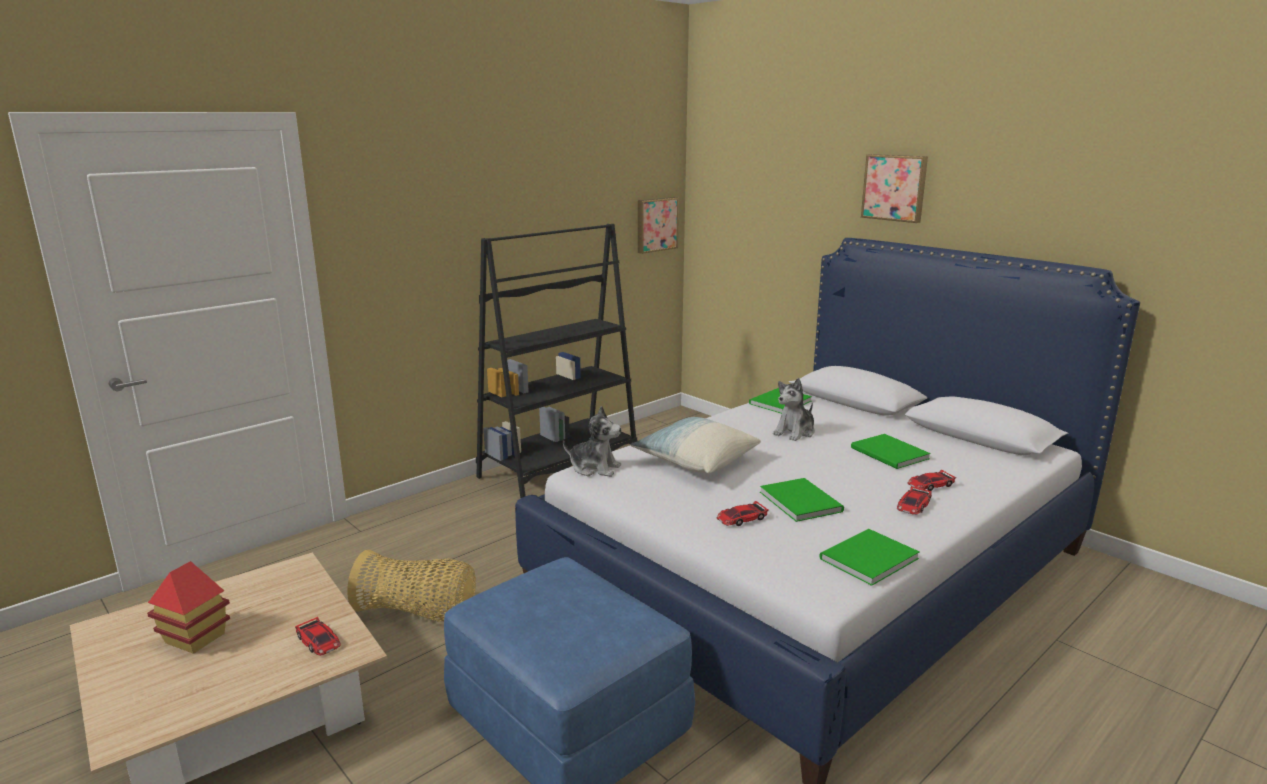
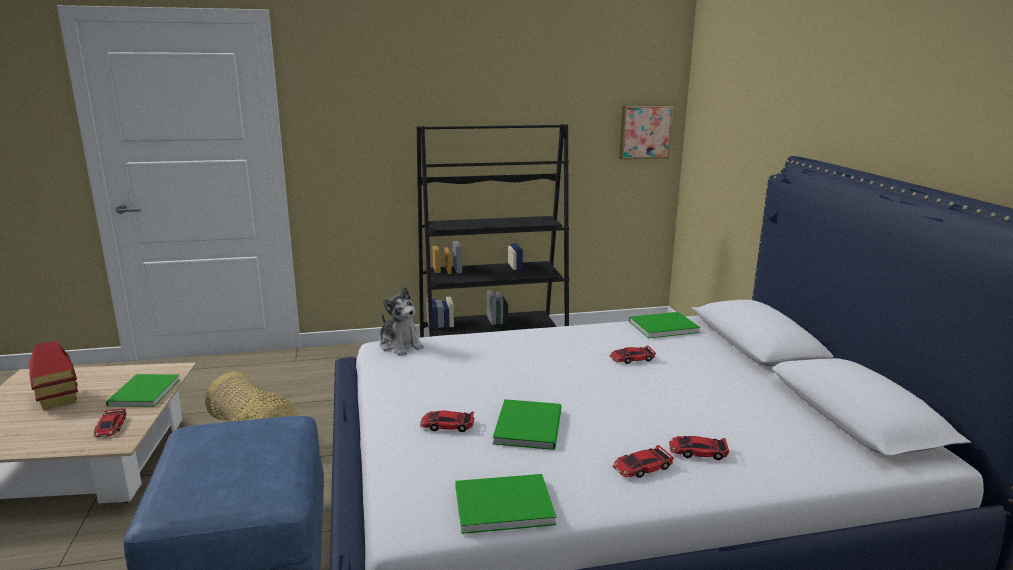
camera: 30 degrees right, 0 degrees up
(695, 461) = (490, 361): pillow -> none
(795, 432) = (632, 358): plush toy -> toy car
(890, 454) = (702, 406): green book -> green book (142, 393)
(895, 187) = (849, 98): picture -> none

